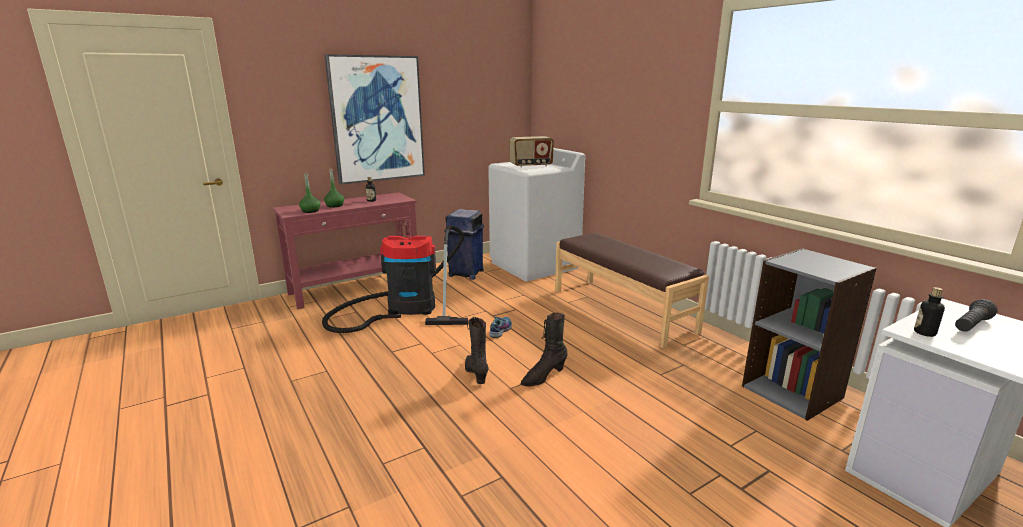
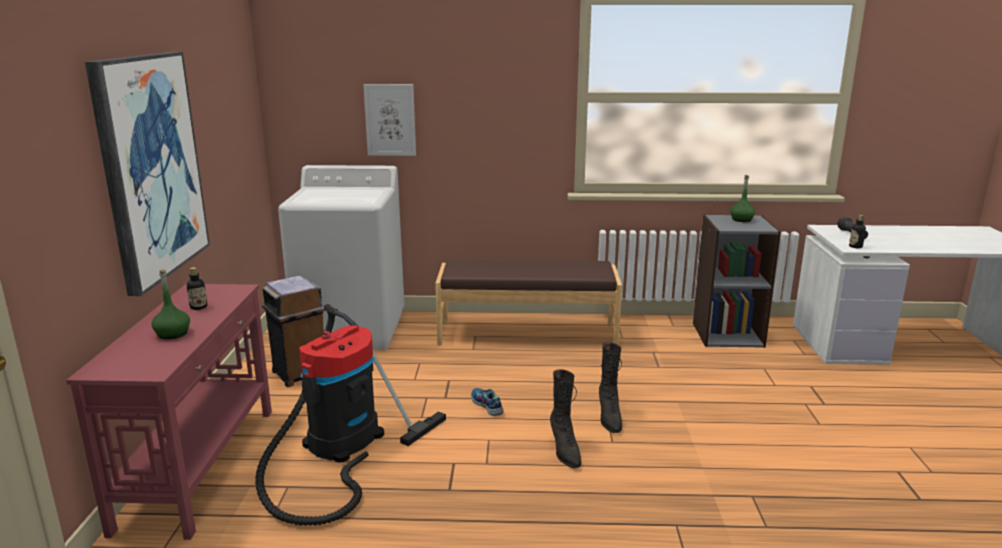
camera: 55 degrees left, 0 degrees up
(310, 211) = (168, 355): green bottle -> green bottle (741, 220)
(465, 273) = (300, 374): blue trash can -> brown trash can
(476, 373) = (565, 451): black boot -> black boot turned 120 degrees counterclockwise
(531, 165) = (342, 195): radio -> none
(587, 117) = (390, 120): none -> picture

